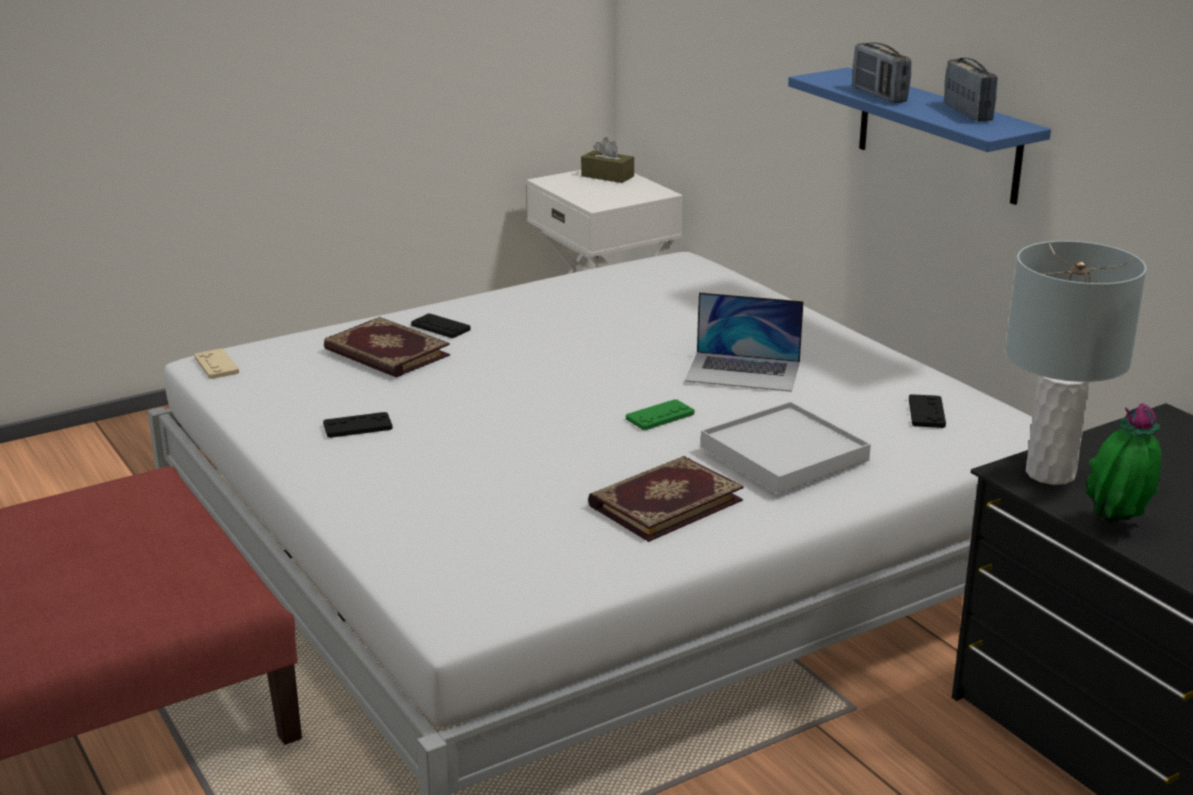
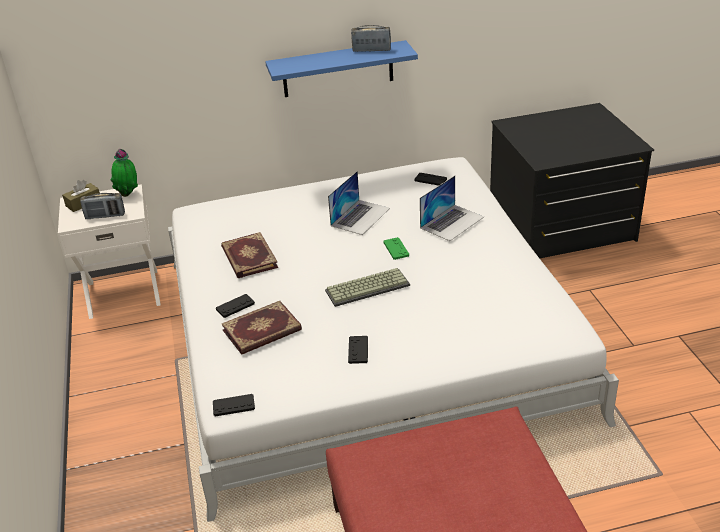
camera: 70 degrees left, 10 degrees up
(216, 365) = (233, 406): beige game controller -> black game controller
(527, 408) = (368, 287): none -> keyboard
(664, 502) = (482, 263): book -> book (248, 258)
(784, 454) = (452, 222): white tray -> laptop
(878, 95) = (326, 62): radio -> radio (105, 216)
(1049, 474) = (545, 156): grey table lamp -> none
(1116, 525) = (588, 153): potted plant -> potted plant (129, 195)

